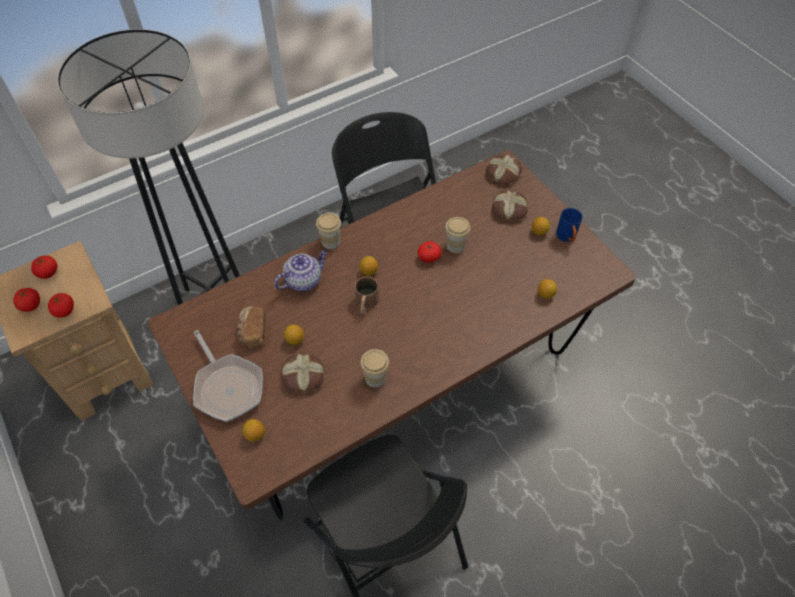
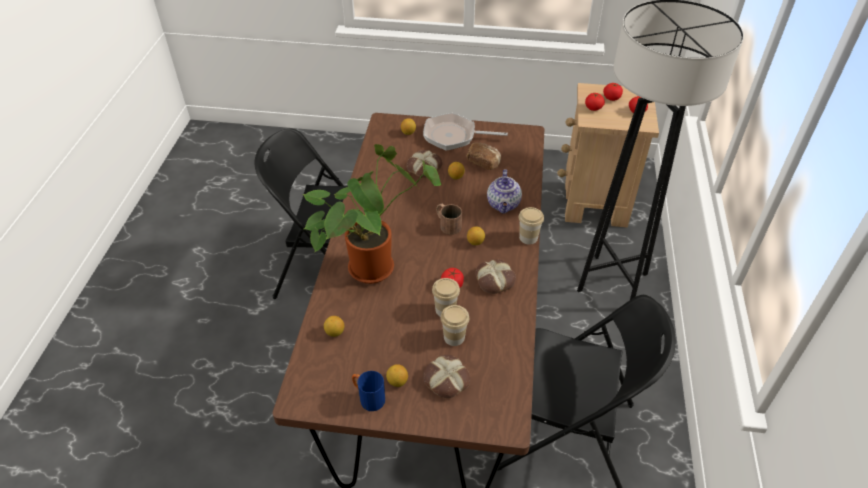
camera: 130 degrees right, 10 degrees down
(375, 378) = (383, 196): cup -> cup (454, 337)
(462, 320) = (373, 265): none -> potted plant
(502, 172) = (498, 413): bread -> bread (495, 280)

